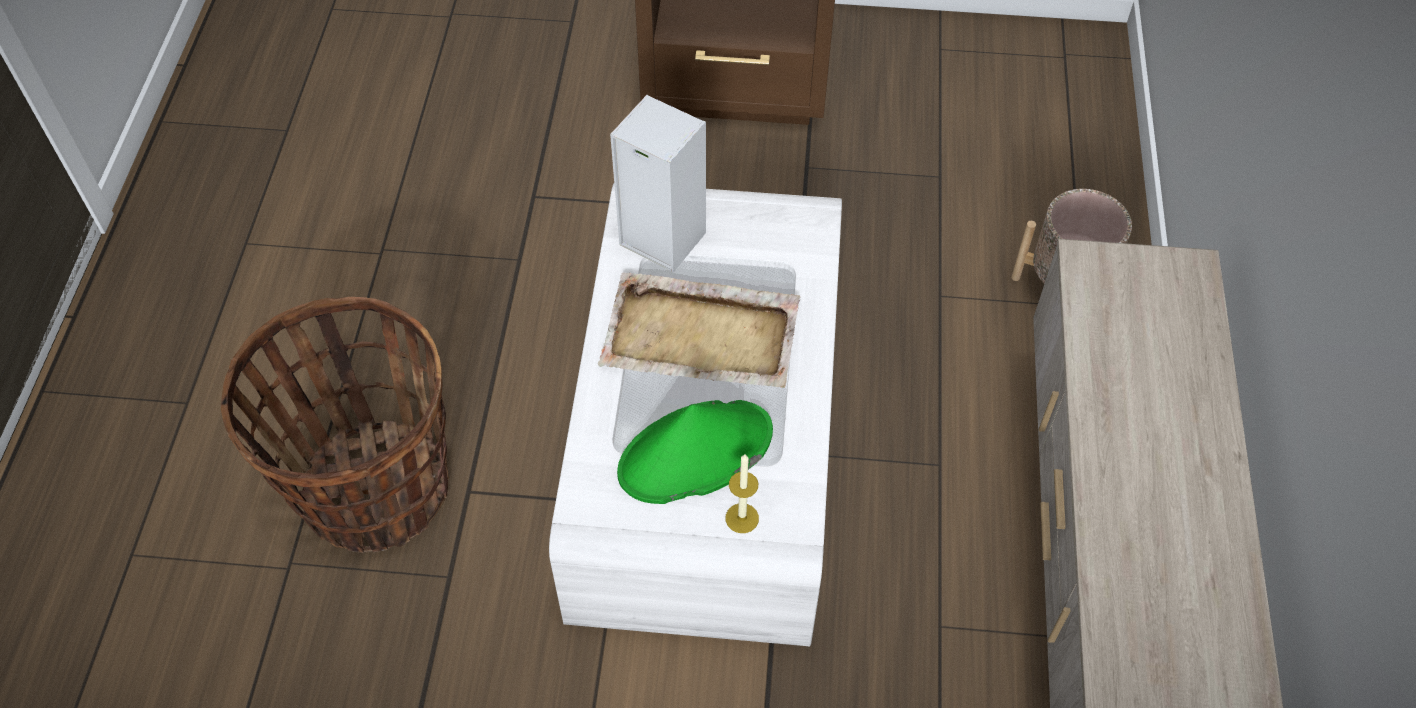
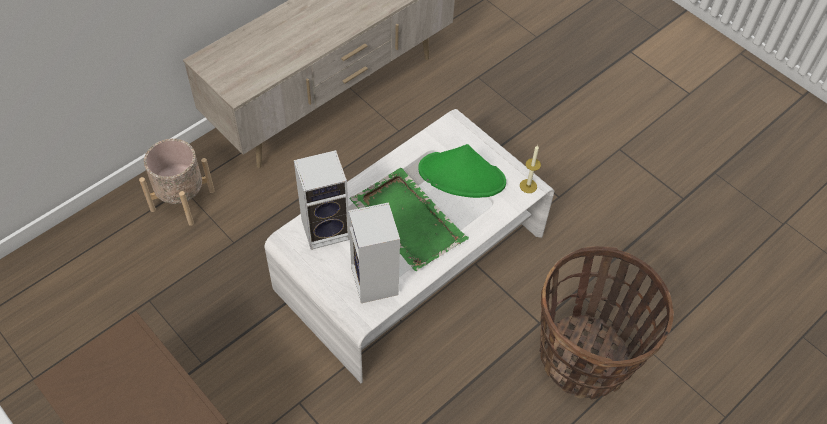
camera: 140 degrees left, 0 degrees up
(702, 336) = (407, 220): beige tray -> green tray
(742, 518) = (468, 141): candle -> candle (528, 186)
(786, 253) = (327, 228): none -> speaker

